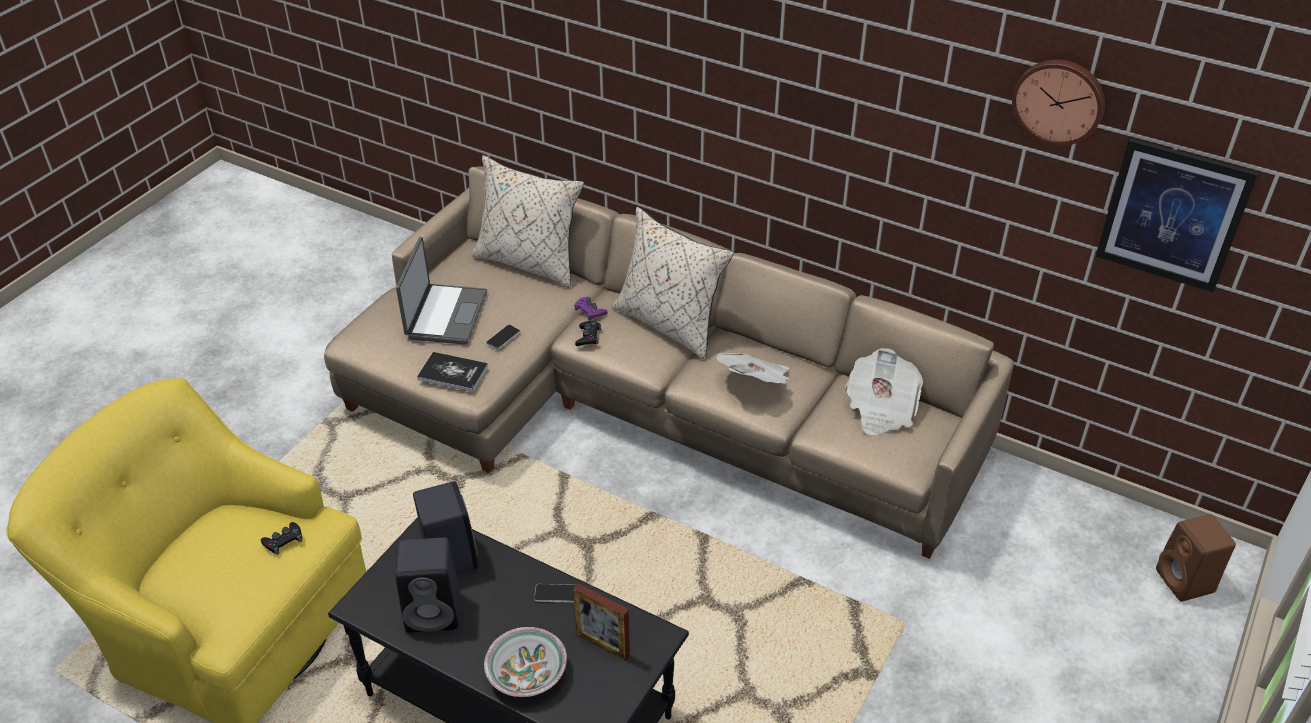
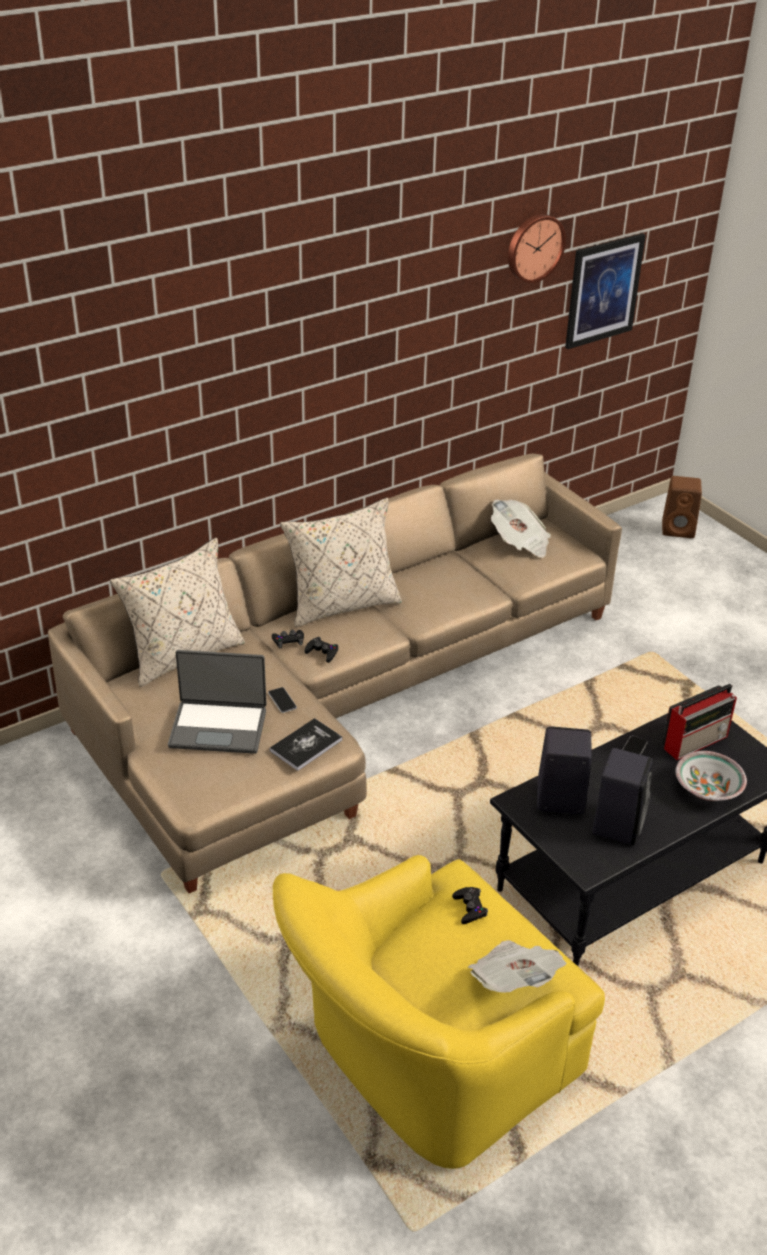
camera: 65 degrees left, 5 degrees down
(445, 315) = (218, 727): laptop -> laptop turned 150 degrees clockwise
(590, 311) = (288, 641): purple game controller -> black game controller
(603, 644) = (696, 741): picture frame -> radio
(755, 382) = (449, 586): newspaper -> newspaper (514, 981)

